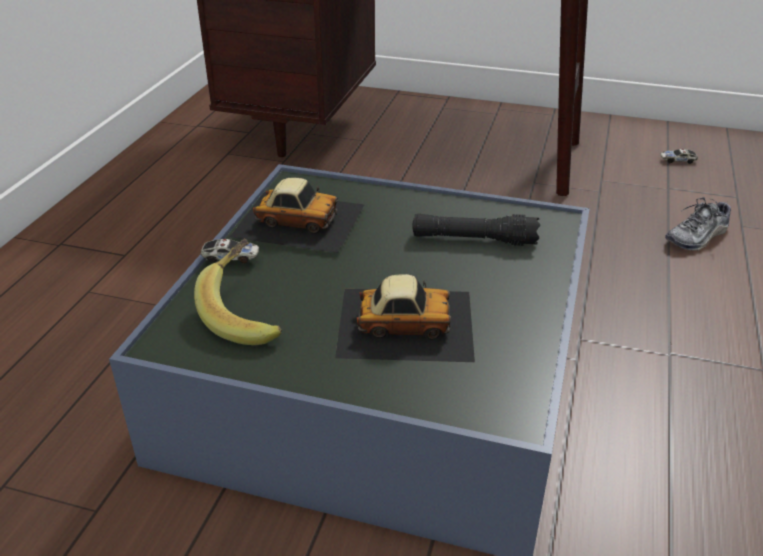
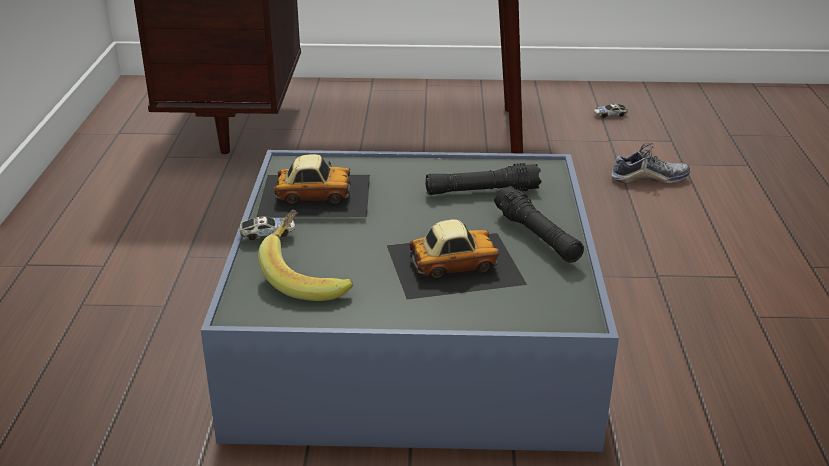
camera: 15 degrees left, 5 degrees down
(510, 303) = (537, 236): none -> black flashlight
(697, 237) = (649, 178): shoe -> shoe turned 135 degrees counterclockwise

